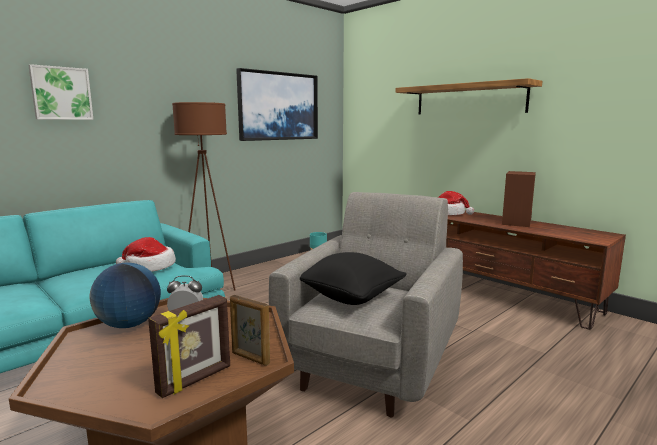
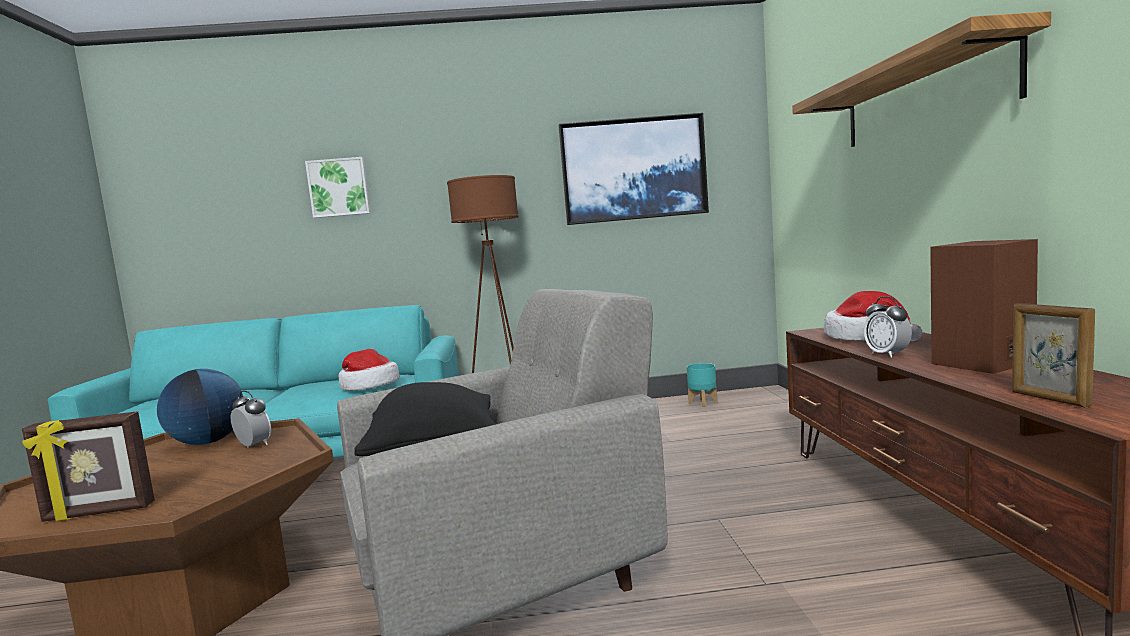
camera: 40 degrees right, 5 degrees down
(250, 358) = (179, 505): picture frame -> picture frame (1049, 399)
(476, 221) = (887, 354): none -> alarm clock

